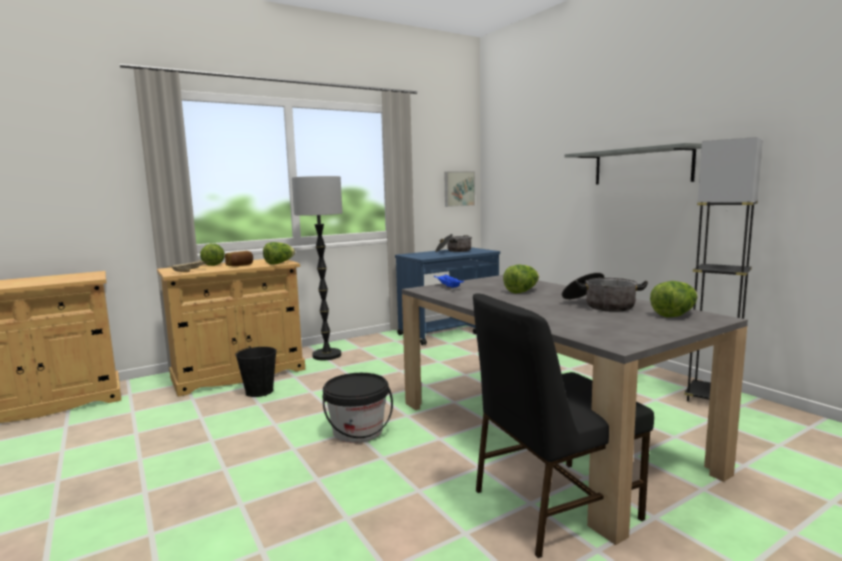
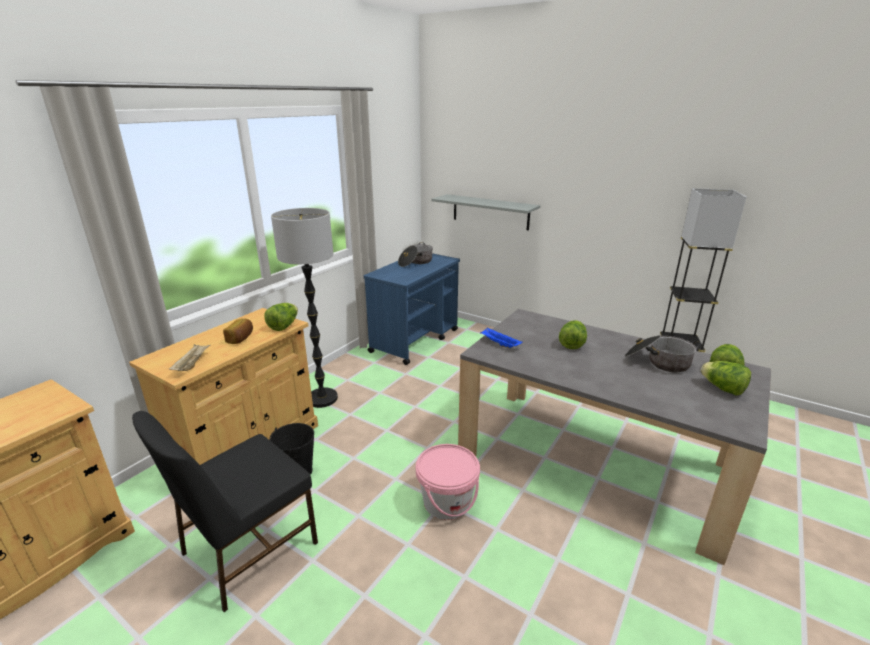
camera: 25 degrees left, 15 degrees up
(213, 264) = (199, 339): lettuce -> lettuce (722, 389)
(358, 431) = (447, 501): black bucket -> pink bucket
(458, 189) = (404, 190): picture -> none
(552, 504) = (658, 539): black chair -> black chair (247, 549)
(641, 166) = (612, 191): grey shelf -> grey shelf (490, 212)

